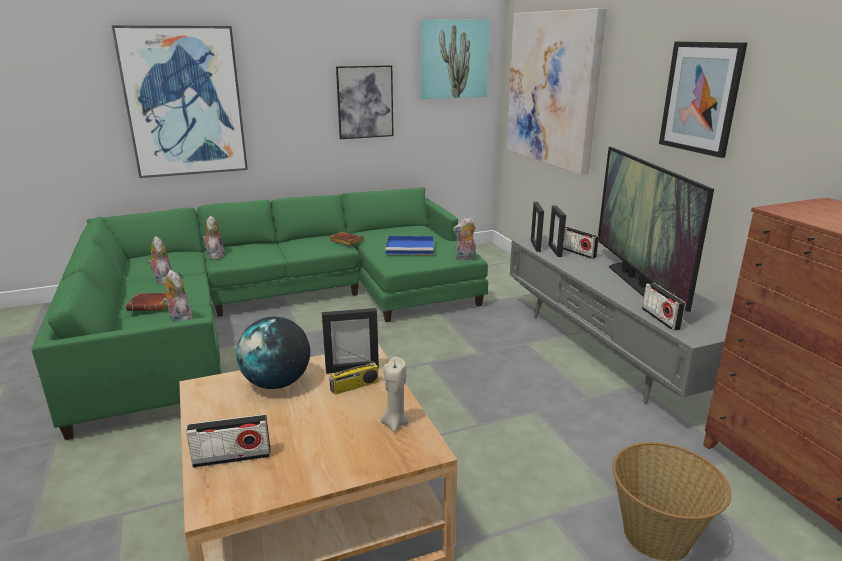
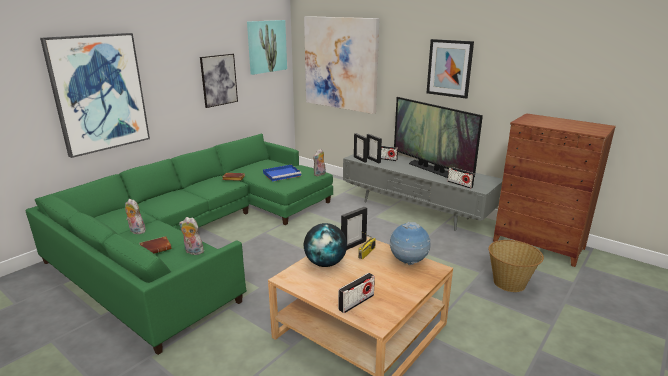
camera: 30 degrees left, 0 degrees up
(215, 256) = (150, 206): plush toy -> none
(394, 423) = (408, 262): beige candle -> globe

